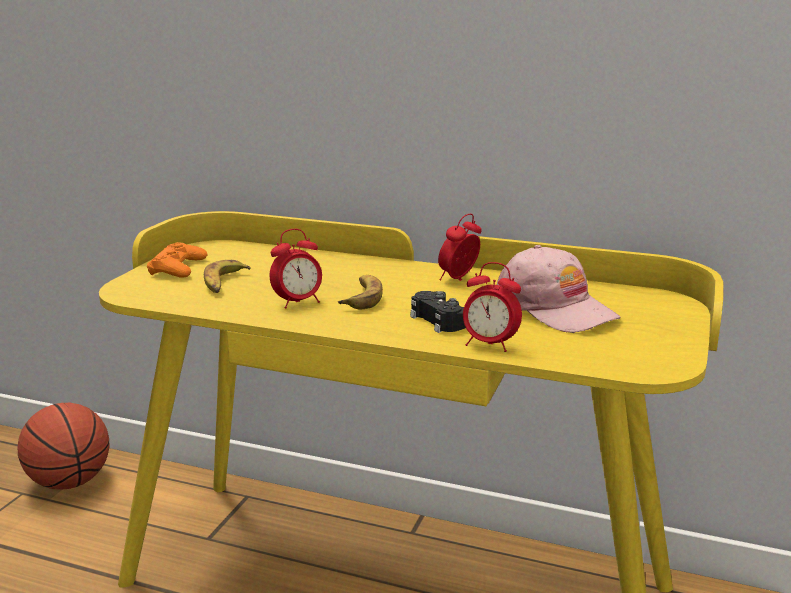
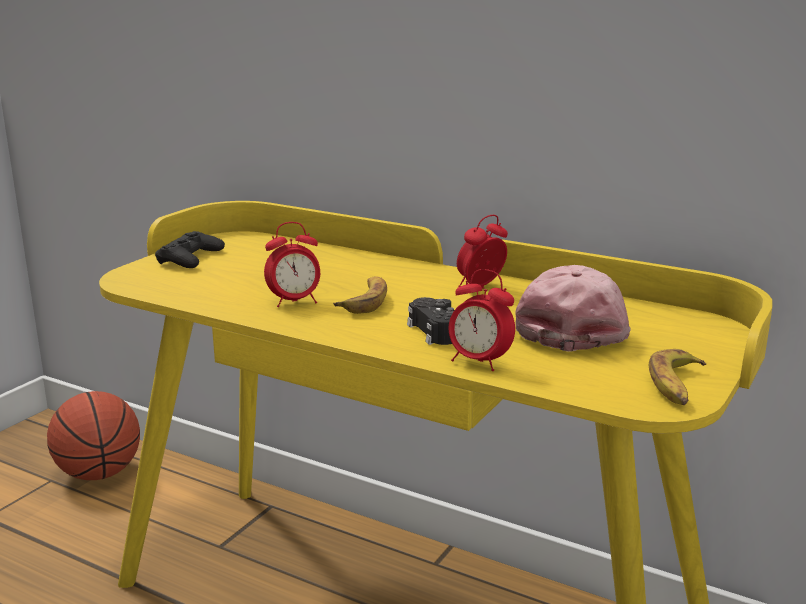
camera: 10 degrees right, 0 degrees up
(178, 268) = (191, 258): orange game controller -> black game controller
(224, 283) = (229, 277): banana -> banana (676, 386)
(554, 308) = (573, 326): pink cap -> pink cap turned 135 degrees counterclockwise

